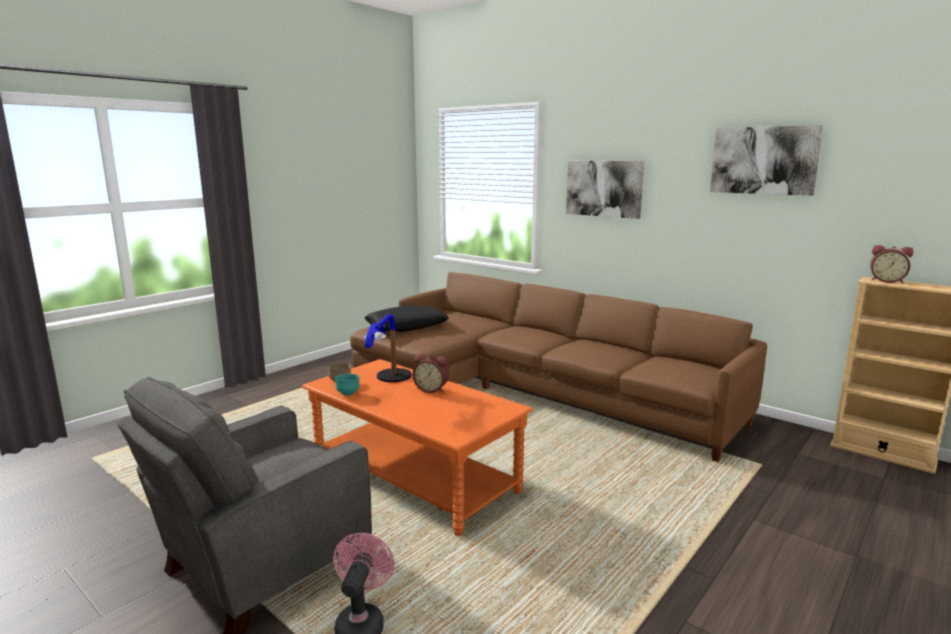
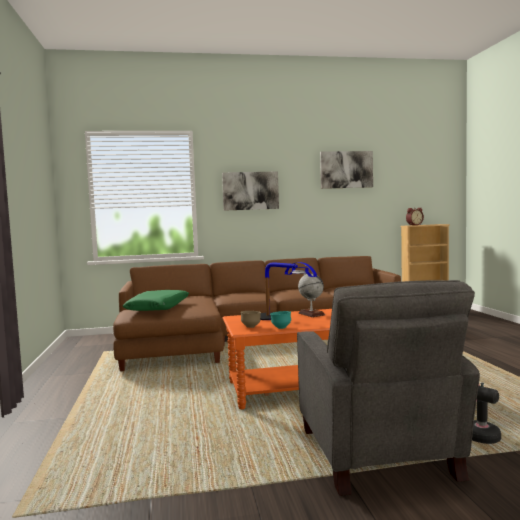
camera: 50 degrees left, 10 degrees down
(406, 327) = (158, 308): black pillow -> green pillow
(432, 389) = (311, 314): alarm clock -> globe

